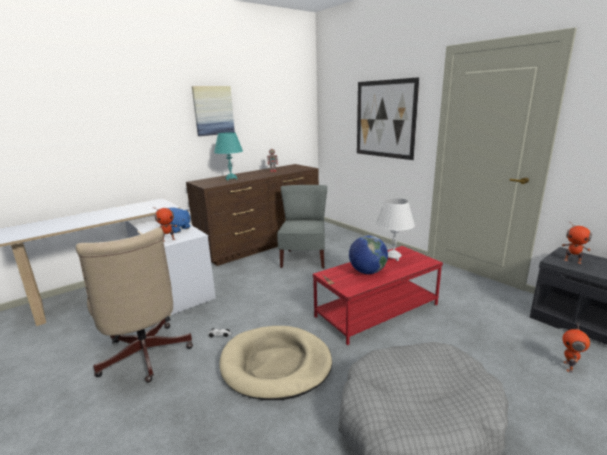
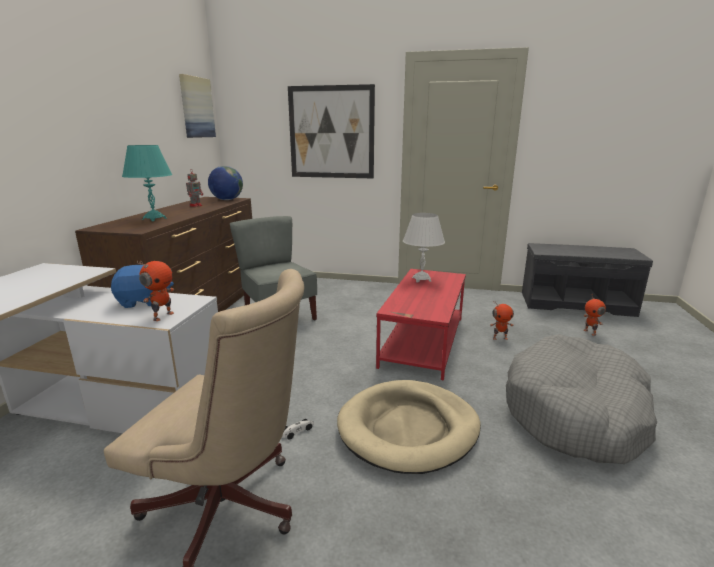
camera: 40 degrees left, 0 degrees up
(213, 110) = (101, 109): picture -> picture (197, 107)
(367, 272) = (423, 297): globe -> globe (227, 200)
(572, 261) = (551, 250): toy robot -> toy robot (500, 338)

